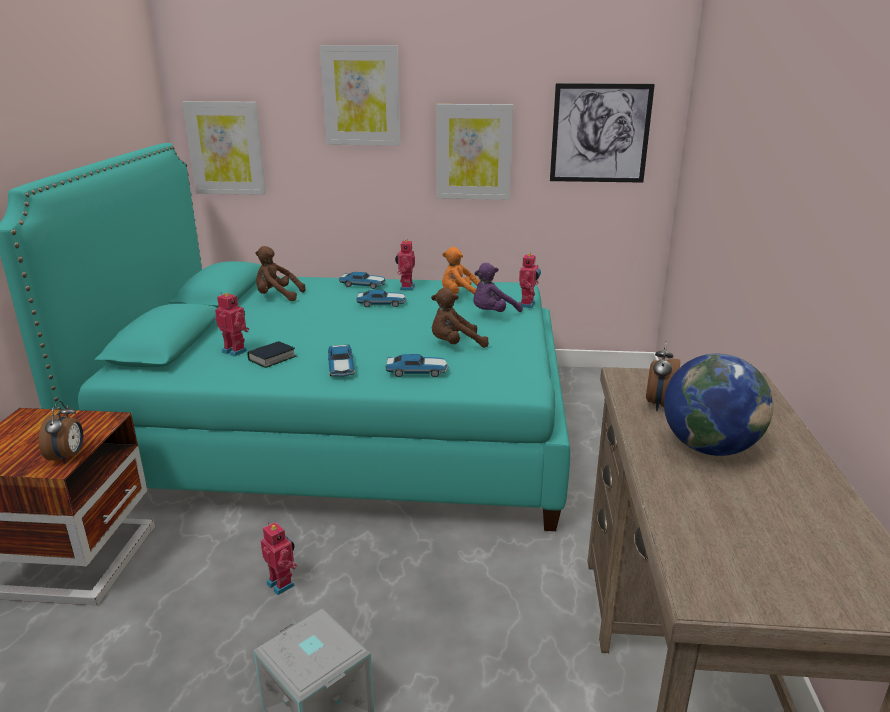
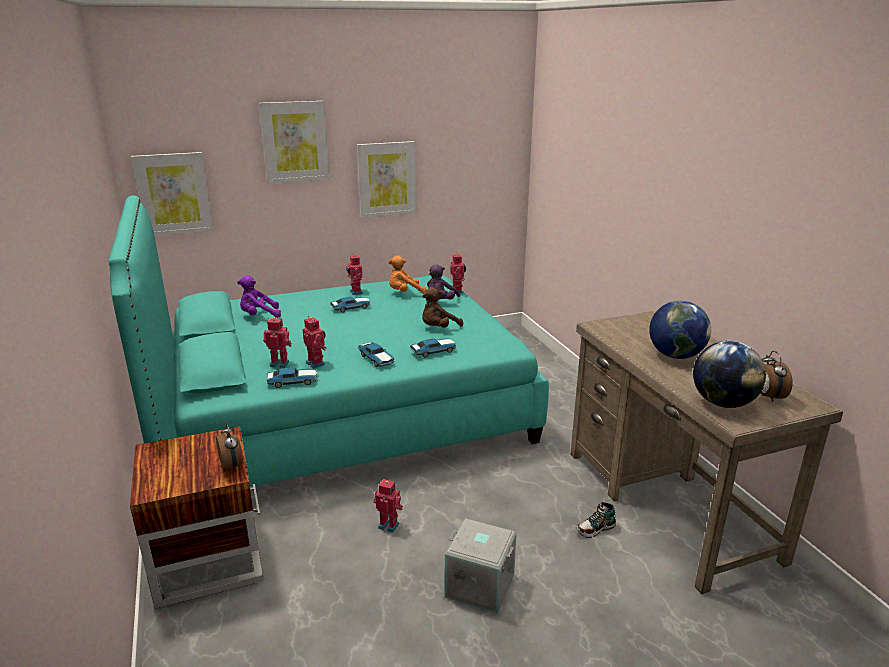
camera: 25 degrees left, 0 degrees up
(272, 358) = (316, 363): book -> toy robot
(277, 296) = (259, 316): brown plush toy -> purple plush toy
(363, 285) = (319, 295): toy car -> toy car (293, 382)
(541, 687) = (595, 529): none -> shoe
(600, 133) = (476, 158): picture -> none
(659, 405) = (630, 338): alarm clock -> alarm clock (768, 396)
(713, 550) = (722, 403): none -> globe

